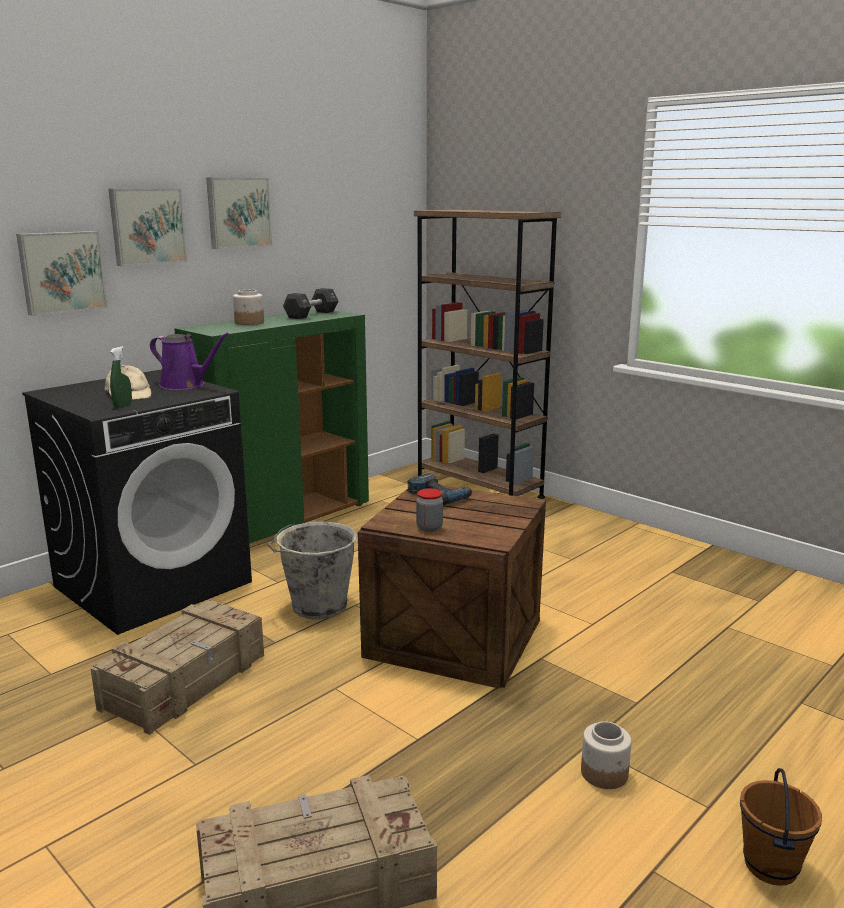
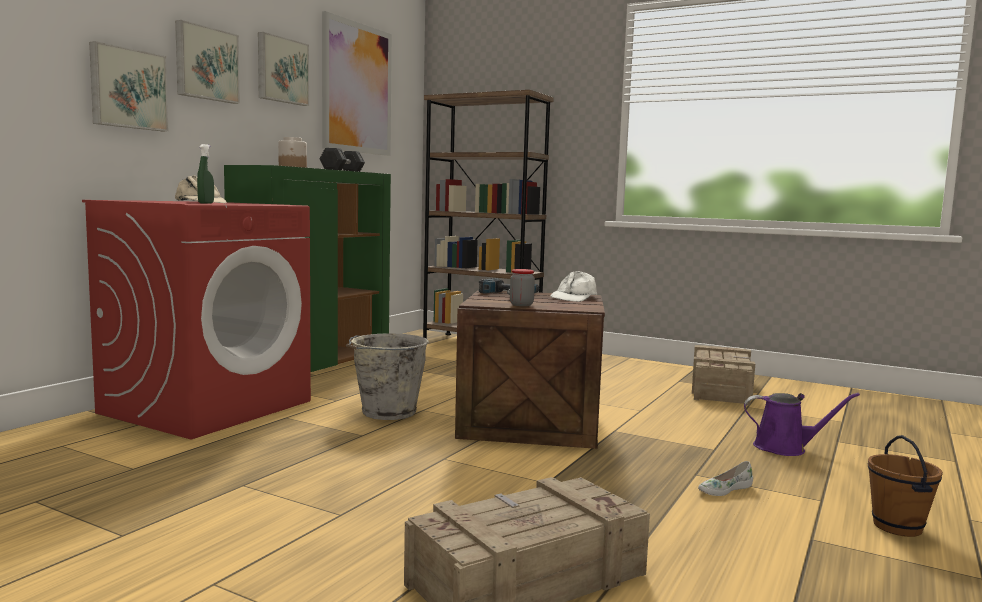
camera: 15 degrees left, 10 degrees down
(154, 584) = (207, 406): black washing machine -> red washing machine
(186, 385) = (252, 203): purple watering can -> purple watering can (785, 448)
(186, 681) = (289, 463): crate -> crate (721, 388)
(335, 211) = (357, 88): none -> picture
(506, 507) = (574, 297): none -> white cap
(605, 773) = (724, 489): jar -> white shoe

